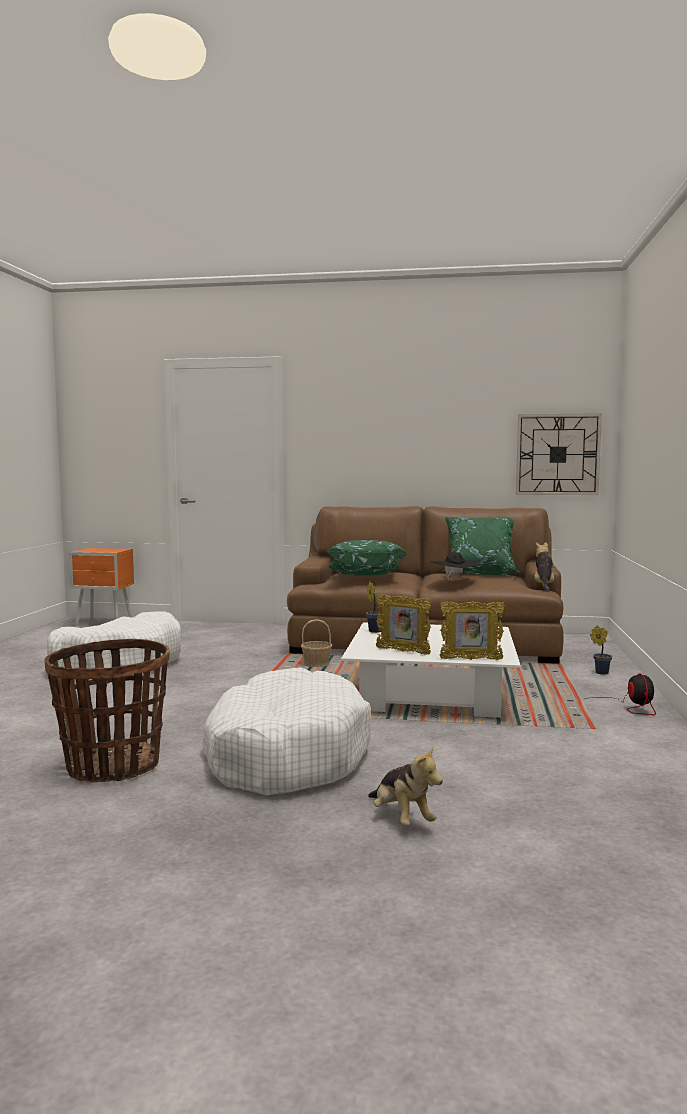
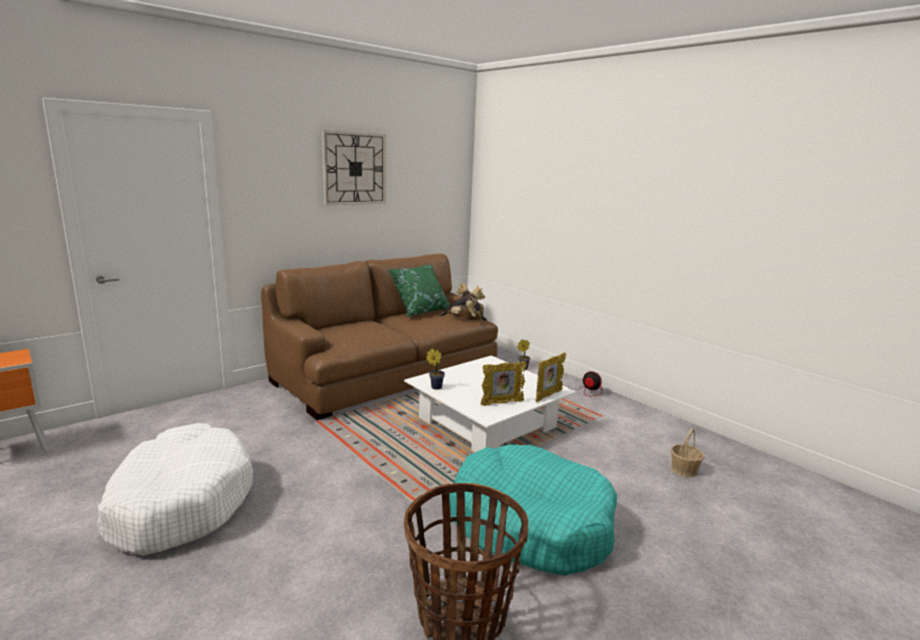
camera: 50 degrees left, 10 degrees up
(285, 754) = (530, 523): white dog bed -> turquoise dog bed
(316, 664) = (362, 425): basket -> basket (684, 470)
(365, 576) = (359, 334): green pillow -> none
(401, 818) = (672, 533): plush toy -> plush toy (462, 318)
(454, 582) = (428, 325): black hat -> none
(557, 454) = (440, 210): wall clock -> wall clock (354, 169)

